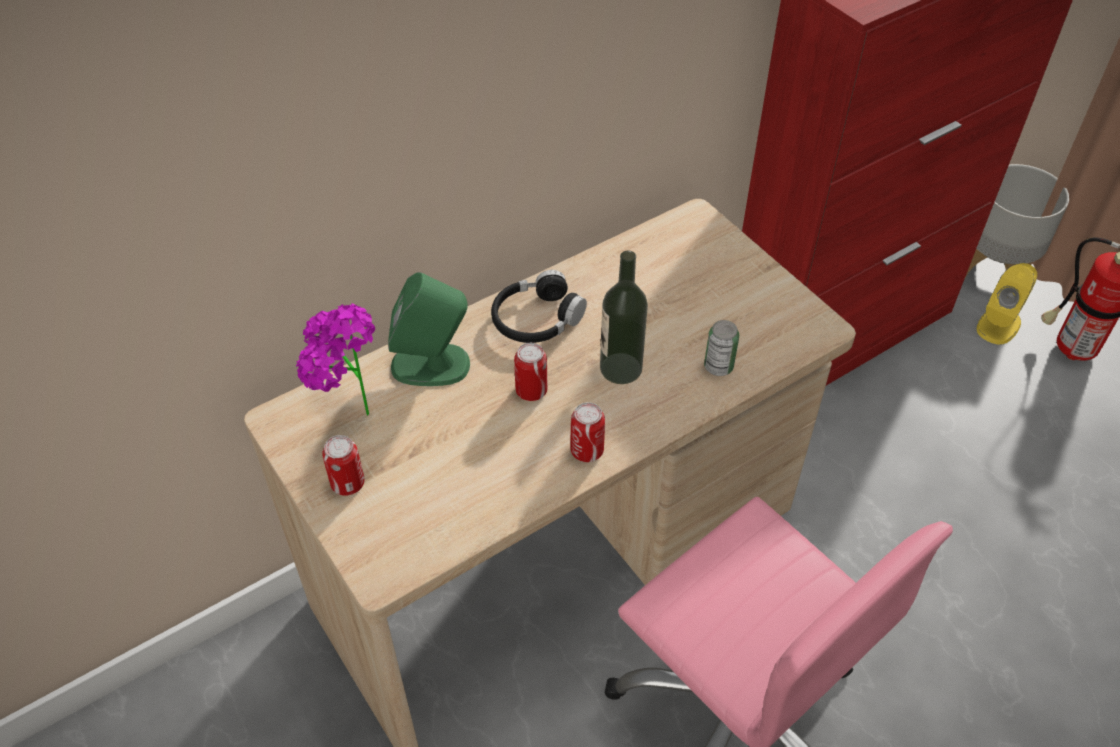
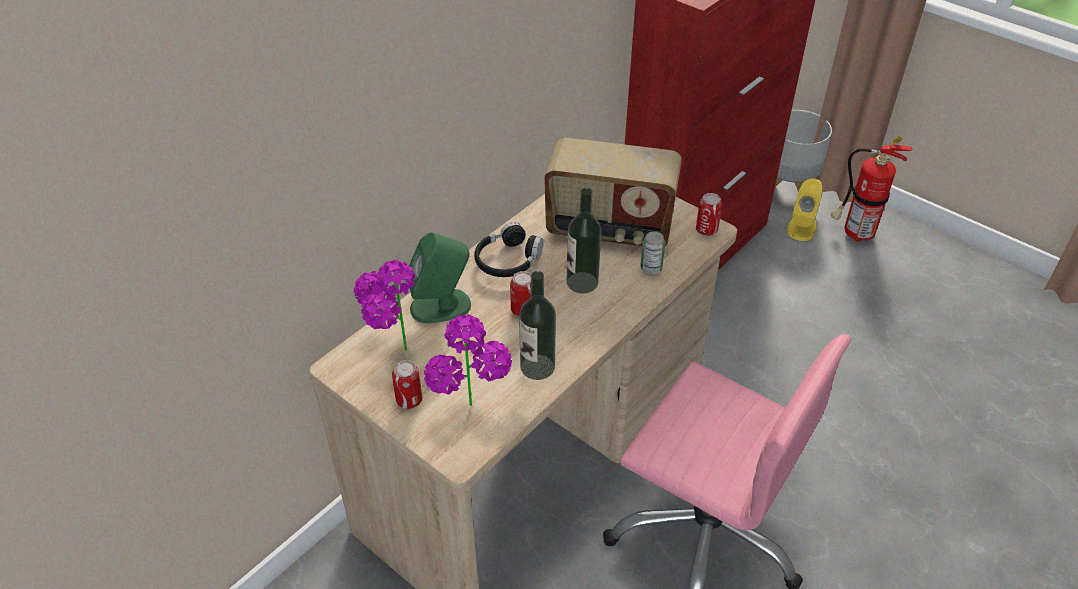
camera: 15 degrees left, 5 degrees down
(418, 524) = (473, 417): none -> potted plant
(522, 474) = (537, 367): none -> bottle
(587, 451) = (578, 342): can -> can (706, 230)
(682, 301) = (609, 229): none -> radio

